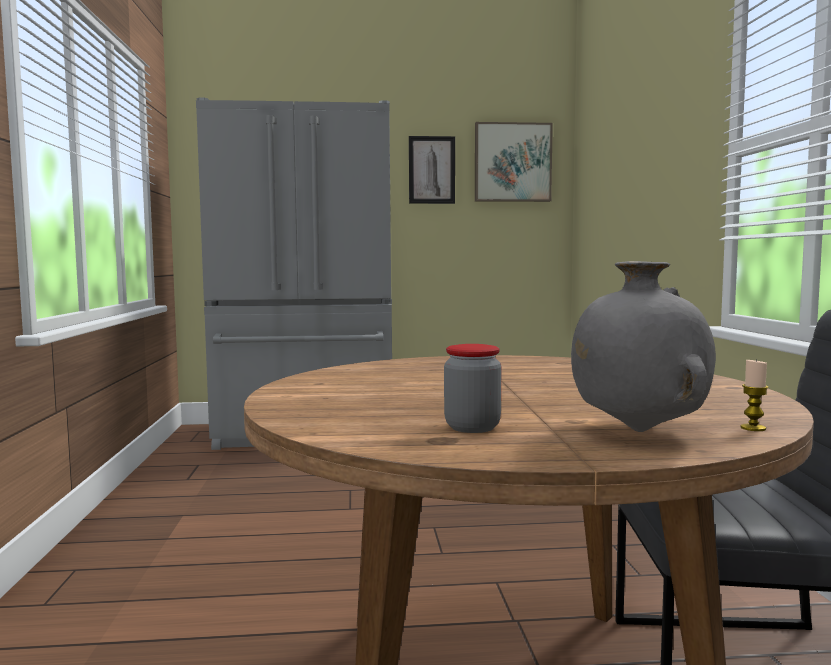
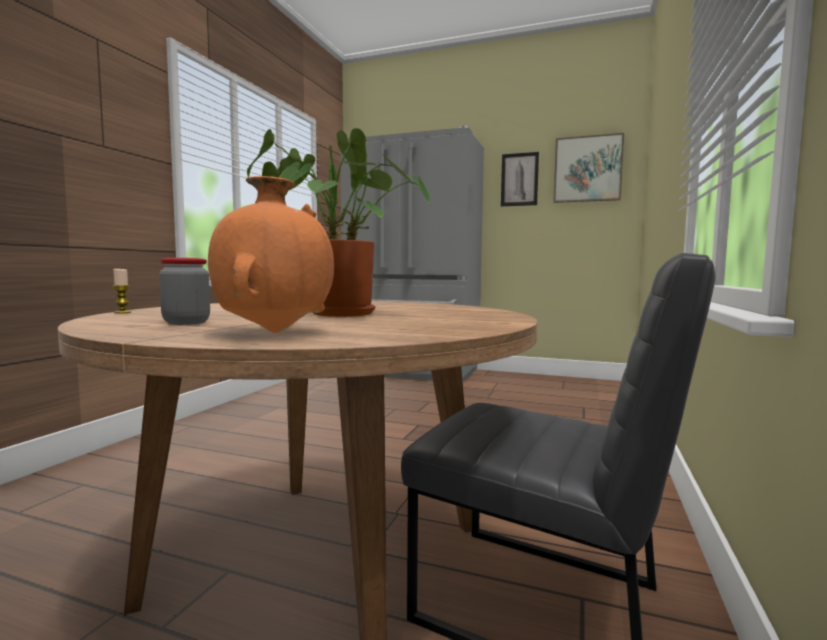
camera: 25 degrees right, 0 degrees up
(532, 390) = (334, 314): none -> potted plant
(637, 431) = (274, 332): grey vase -> orange vase
(753, 428) = (370, 338): candle -> candle (122, 312)

